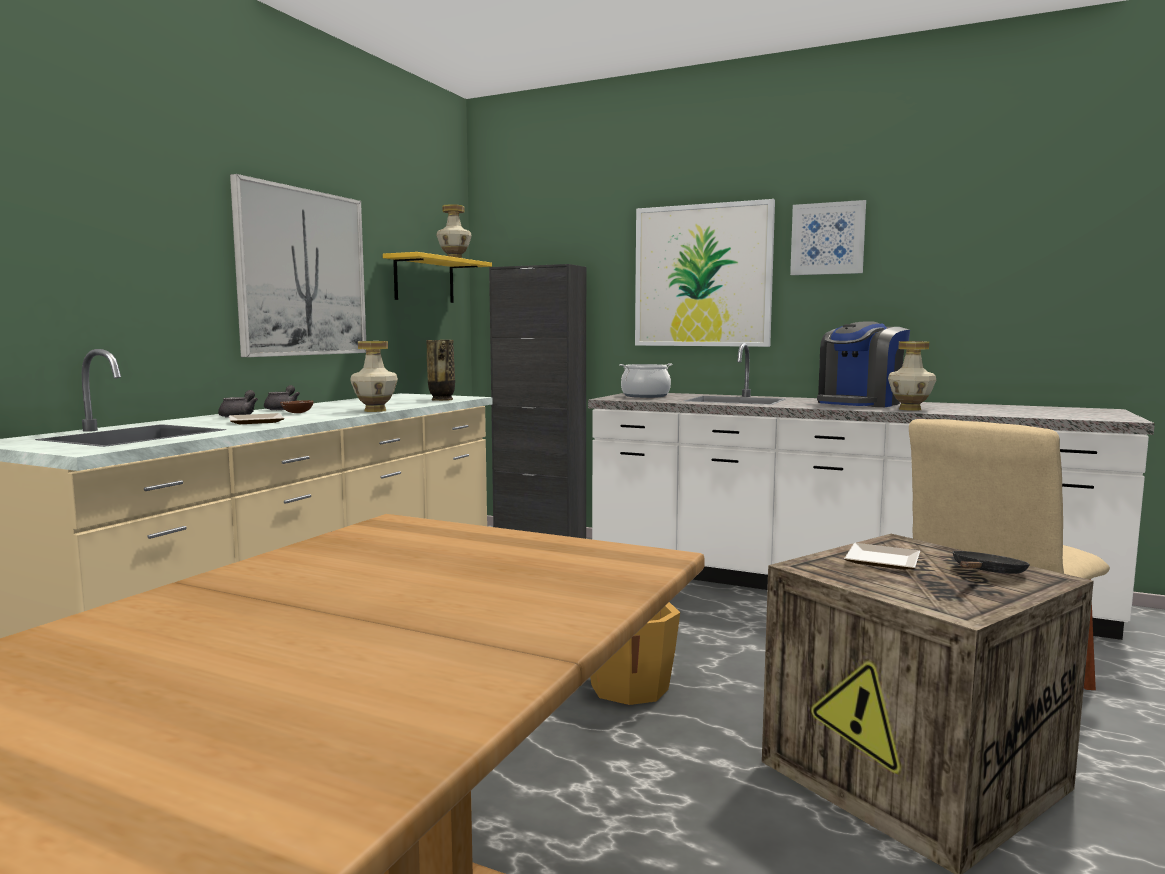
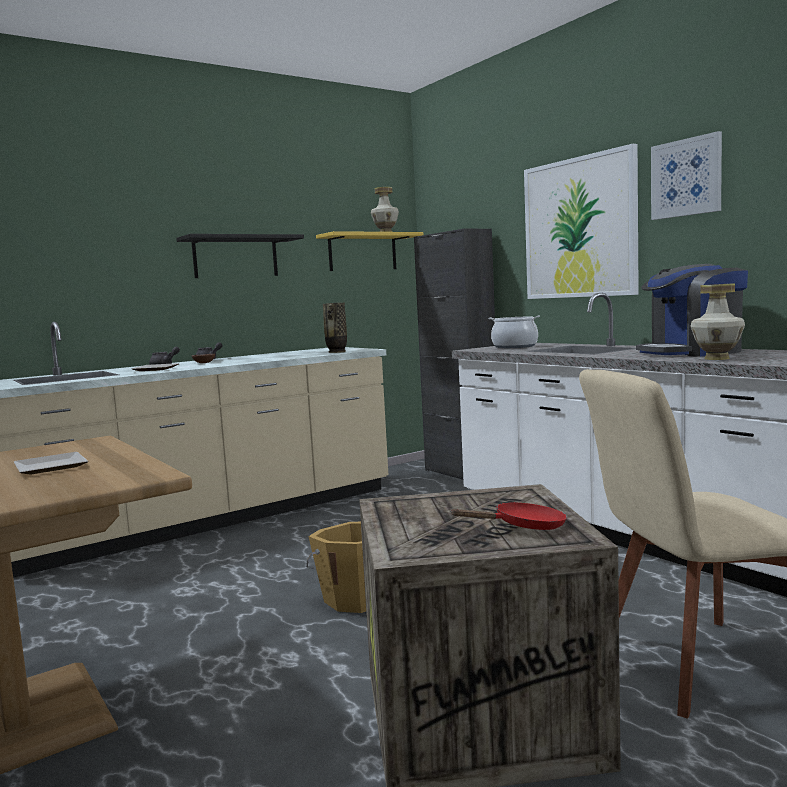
camera: 30 degrees right, 0 degrees up
(302, 273) = (235, 257): picture -> black shelf
(375, 410) = (256, 361): vase -> none
(879, 561) = (457, 505): plate -> plate (48, 467)
(986, 573) = (523, 527): black frying pan -> red frying pan

